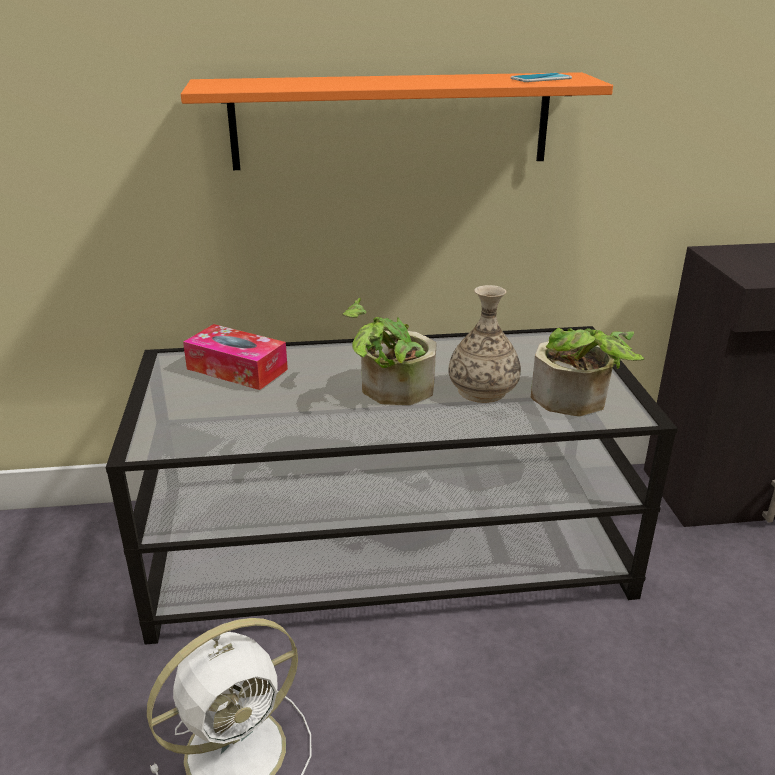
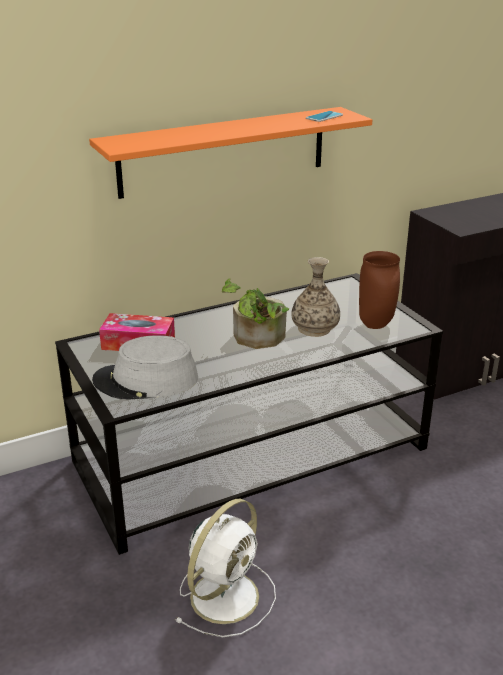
camera: 20 degrees left, 0 degrees up
(205, 419) = (146, 380): none -> grey hat
(577, 401) = (376, 325): potted plant -> brown vase

